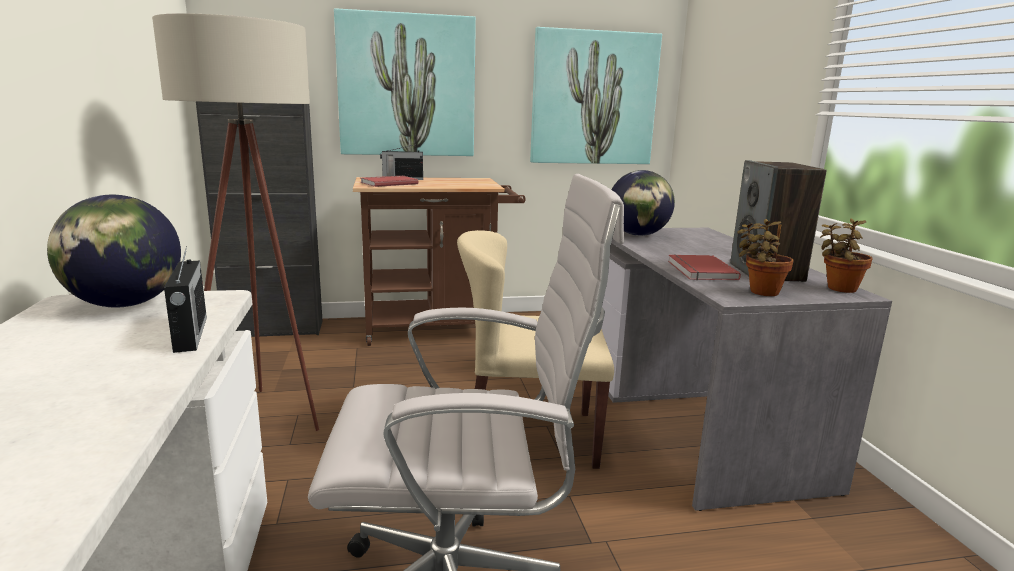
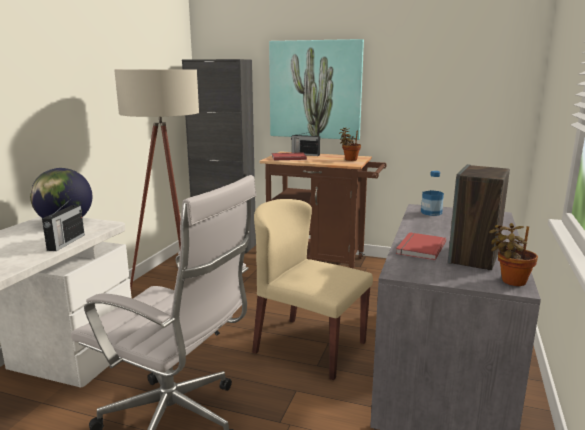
camera: 30 degrees right, 0 degrees up
(593, 98) = (459, 96): picture -> none
(638, 235) = (431, 212): globe -> bottle
(760, 292) = (432, 272): potted plant -> potted plant (349, 159)

